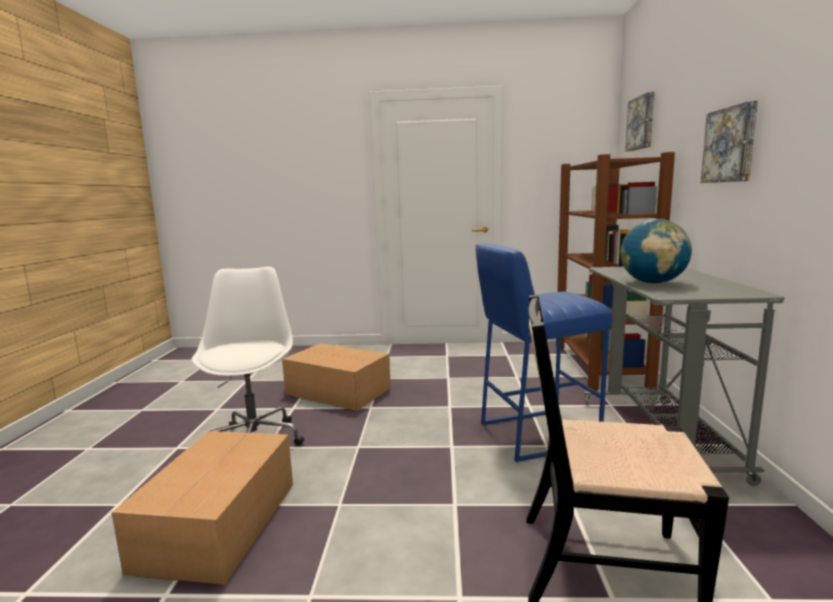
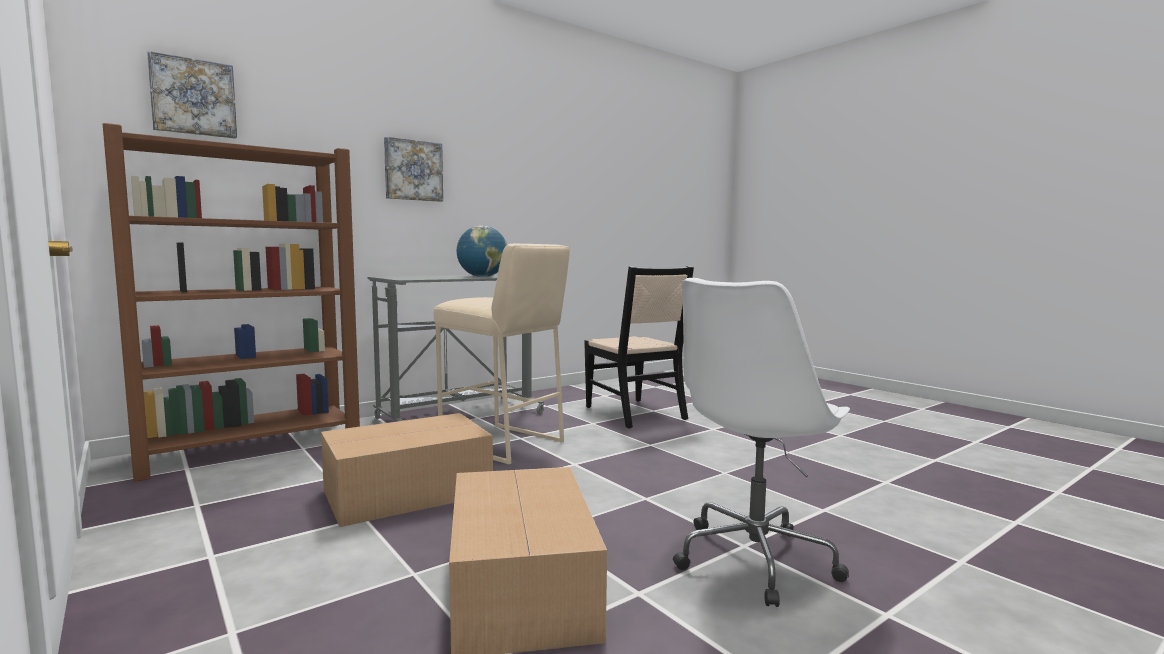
camera: 130 degrees left, 5 degrees down
(221, 522) = (834, 500): cardboard box -> cardboard box (405, 492)
(536, 434) = (503, 443): blue stool -> beige stool

